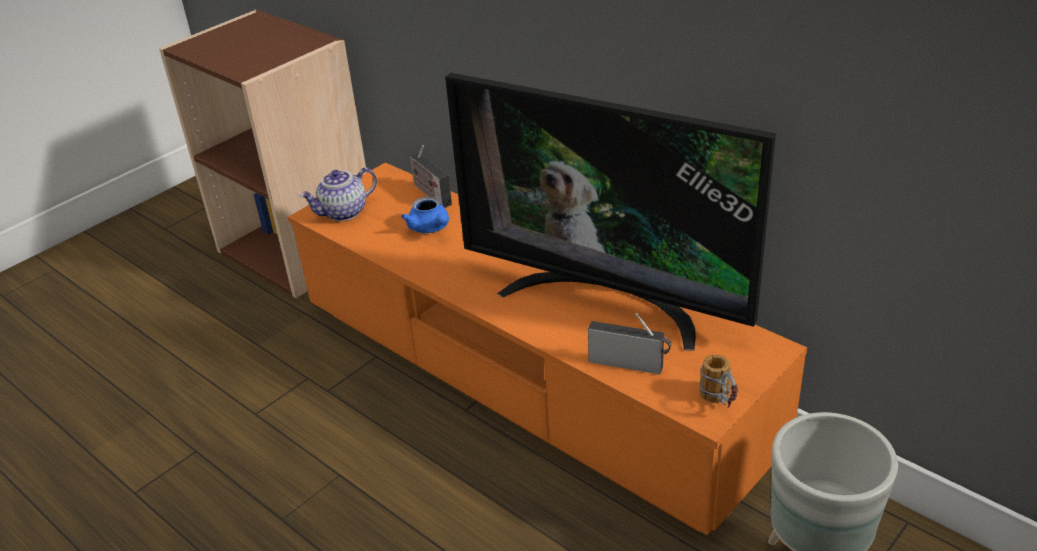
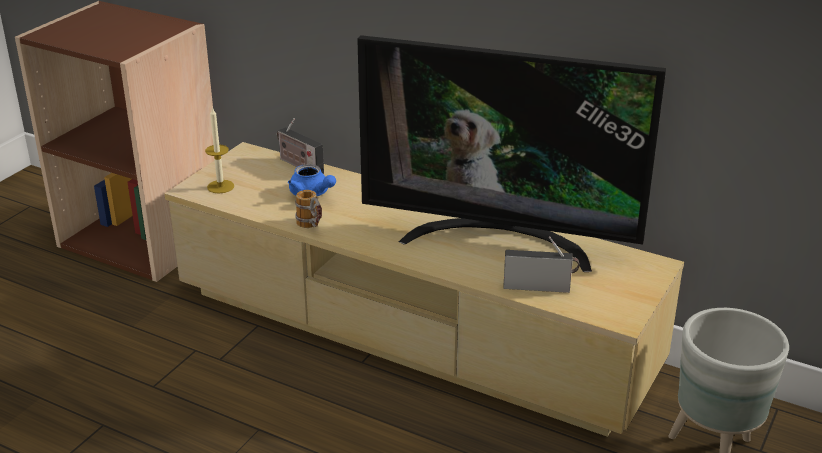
camera: 15 degrees left, 5 degrees down
(344, 213) = (220, 186): teapot -> candle
(527, 380) = (412, 332): orange tv stand -> beige tv stand
(720, 402) = (628, 309): mug -> mug (312, 227)

